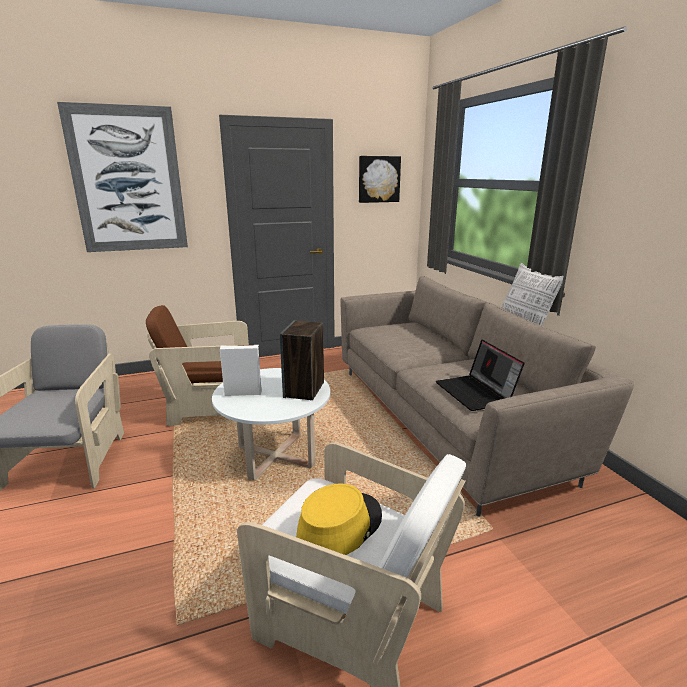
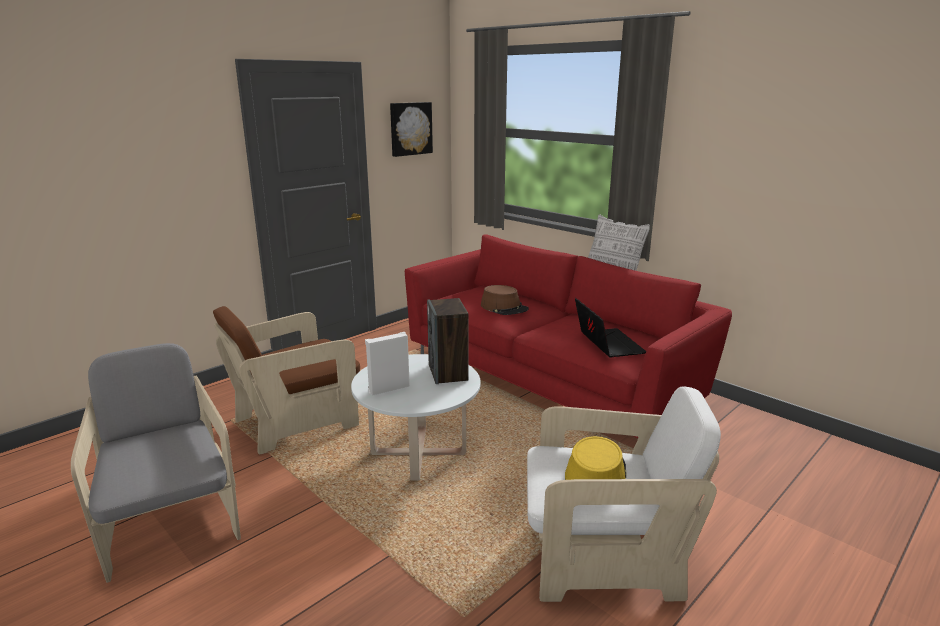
camera: 25 degrees left, 0 degrees up
(128, 180) = (125, 147): picture -> none
(411, 343) = (504, 307): none -> brown hat
(444, 418) = (549, 379): beige sofa -> red sofa
(476, 393) = (606, 344): laptop -> laptop turned 150 degrees counterclockwise

